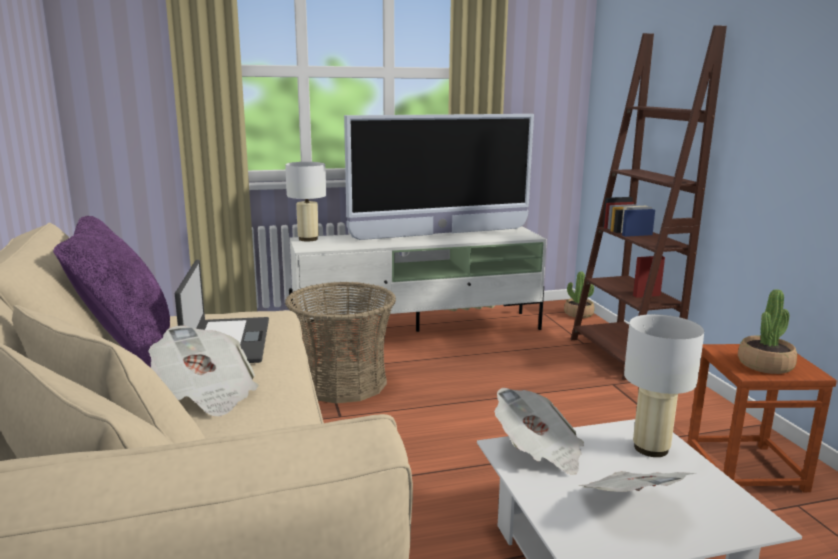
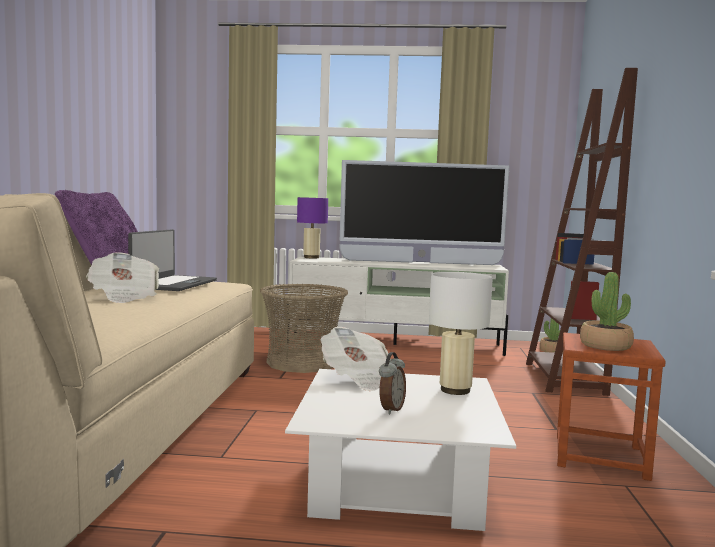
camera: 20 degrees right, 10 degrees down
(308, 239) = (311, 257): white table lamp -> purple table lamp
(631, 504) = (390, 409): newspaper -> alarm clock

